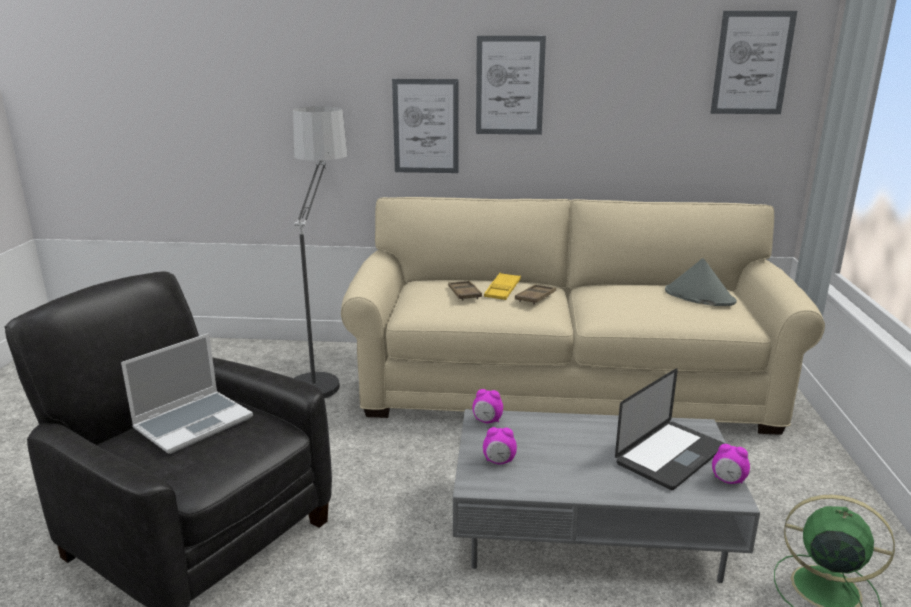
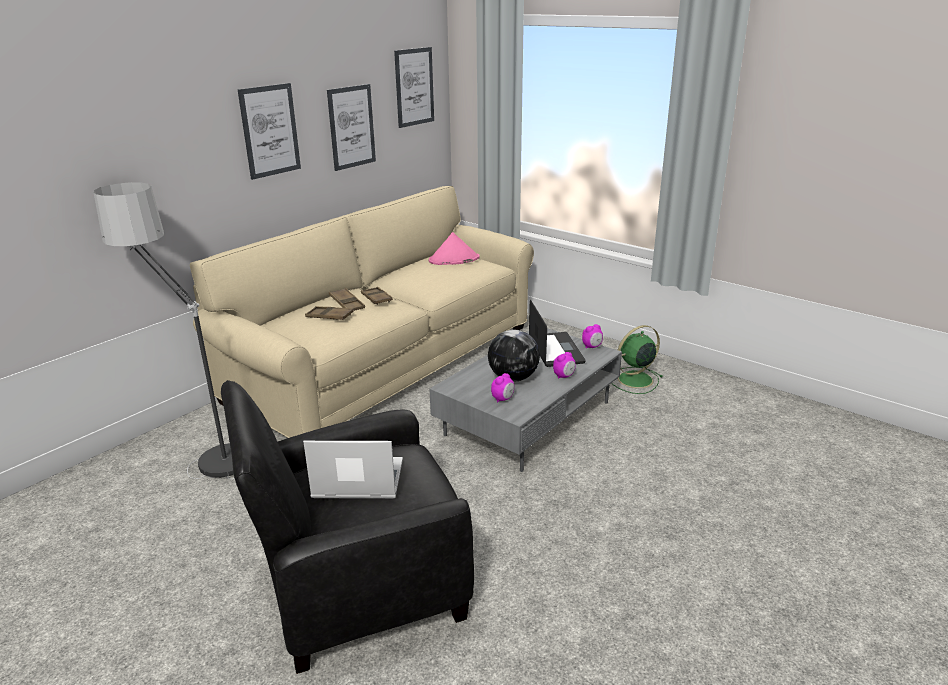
camera: 55 degrees left, 5 degrees up
(194, 422) = (357, 481): laptop -> laptop turned 75 degrees counterclockwise
(426, 126) = (208, 182): picture -> picture (351, 127)
(487, 421) = (455, 386): alarm clock -> alarm clock (564, 376)
(502, 290) = (347, 303): yellow tray -> brown tray
(556, 450) = (513, 378): none -> globe
(699, 296) = (454, 259): grey hat -> pink hat

